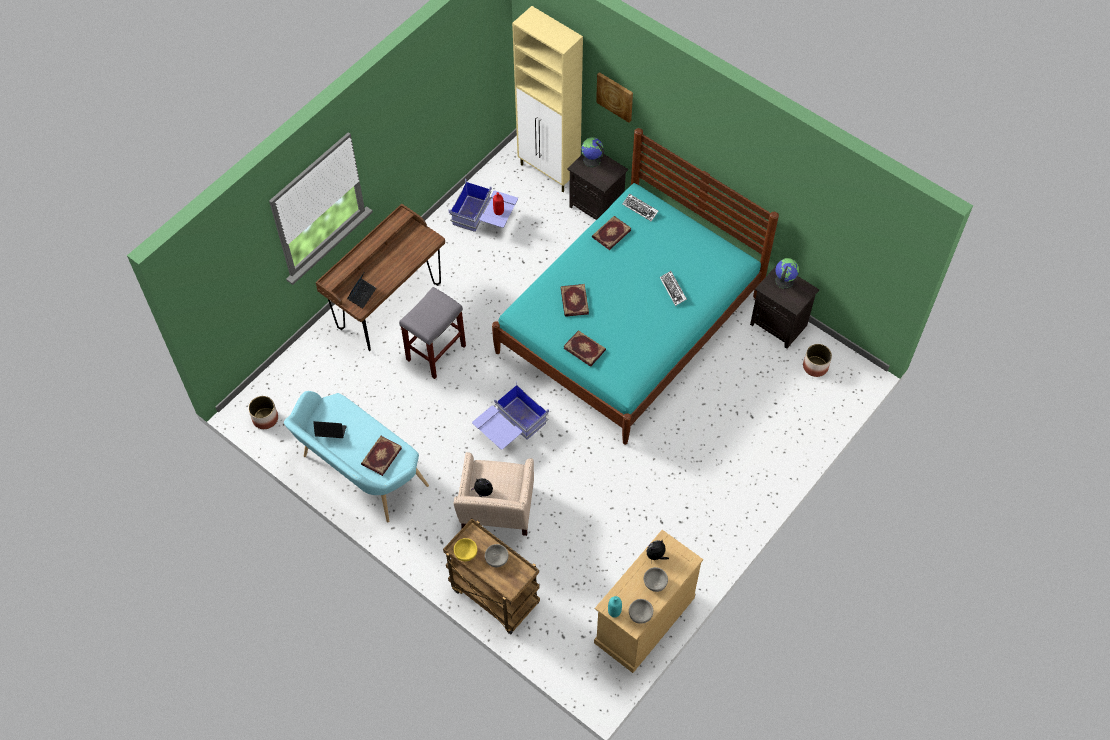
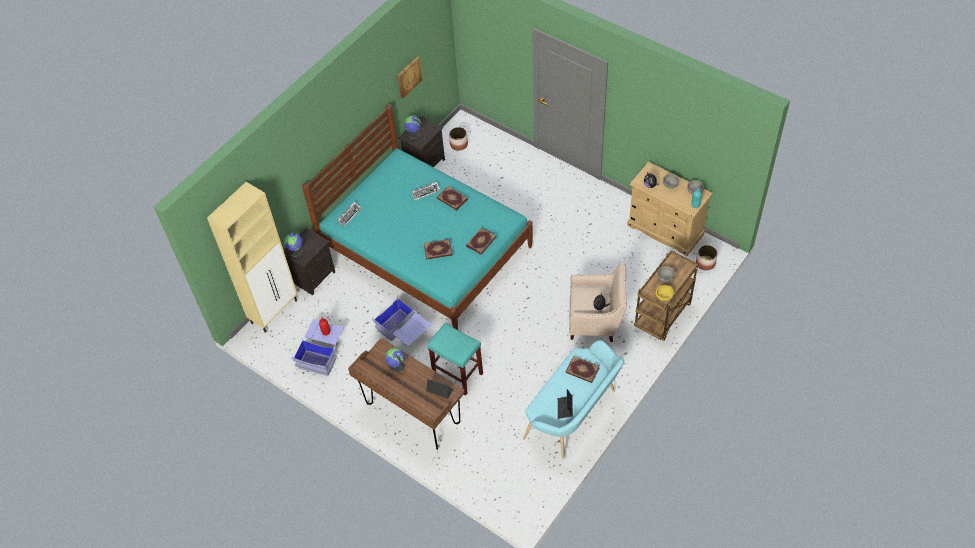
camera: 90 degrees left, 5 degrees down
(265, 419) = (530, 495): planter -> planter (705, 263)
(403, 253) = (396, 366): none -> globe
(436, 353) = (458, 375): grey stool -> turquoise stool
(510, 428) = (524, 318): blue storage box -> blue storage box (404, 332)
(611, 233) = (373, 232): book -> book (452, 199)
(615, 96) = (278, 191): picture -> picture (408, 77)

